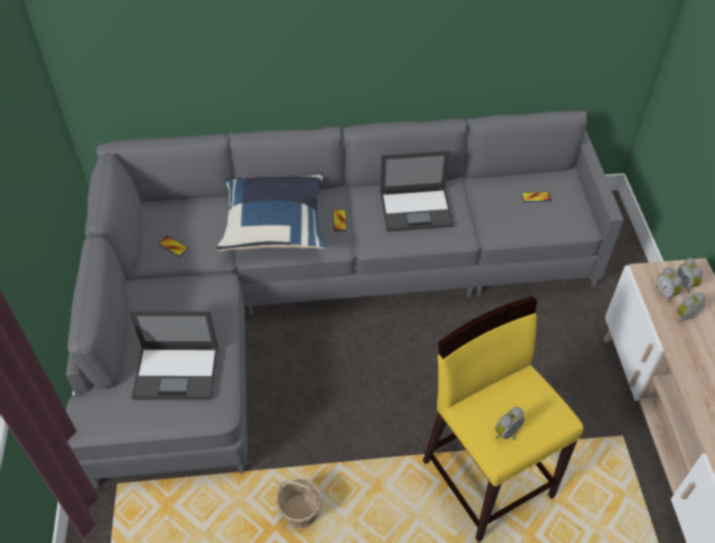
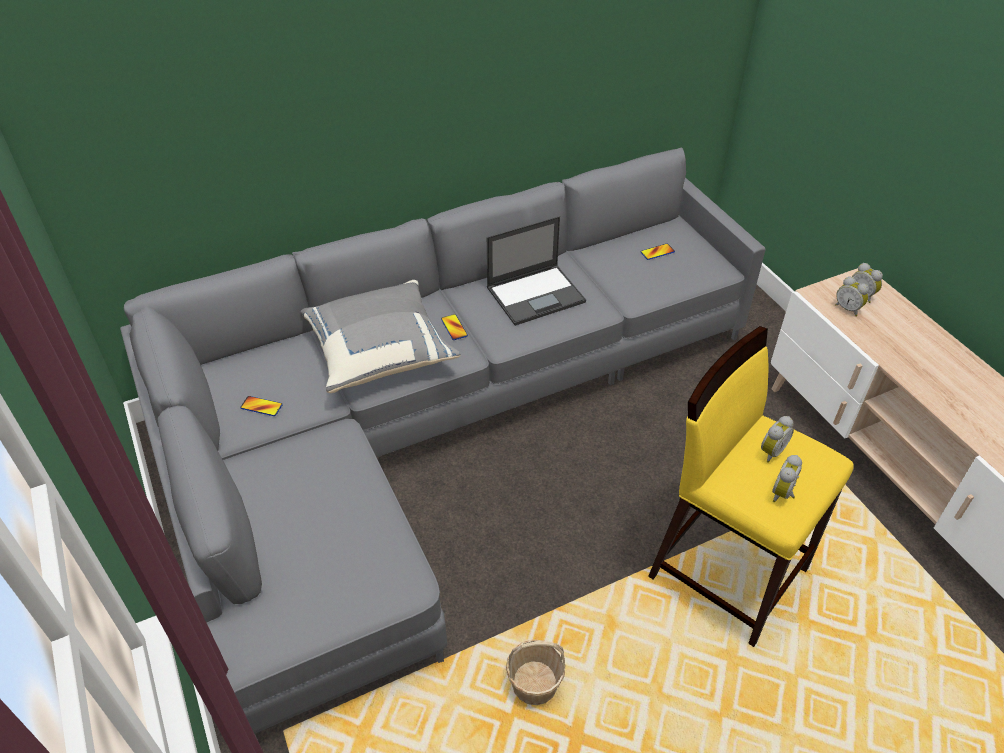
camera: 20 degrees left, 5 degrees down
(177, 372) = (336, 552): laptop -> none
(275, 226) = (379, 352): blue pillow -> grey pillow
(684, 315) = (878, 325): alarm clock -> alarm clock (770, 451)

